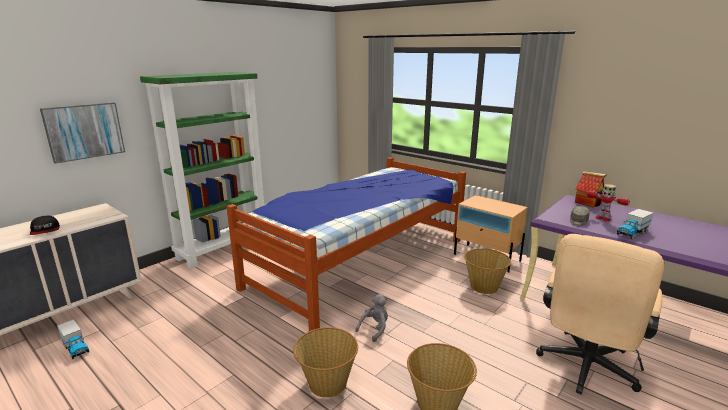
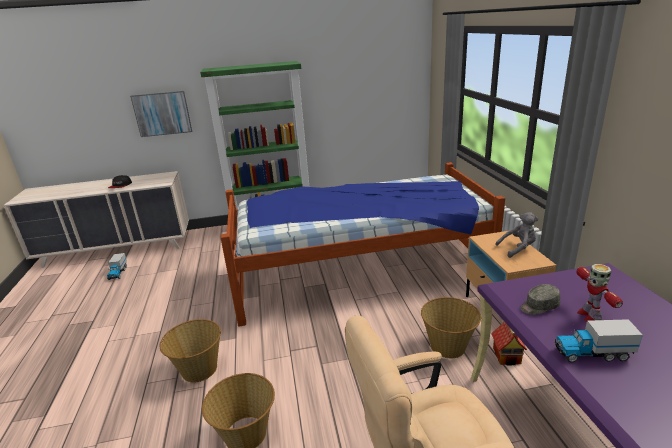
camera: 40 degrees right, 5 degrees up
(375, 329) = (287, 342): grey plush toy -> grey plush toy (518, 249)
(588, 203) = (616, 285): toy house -> toy house (507, 356)

